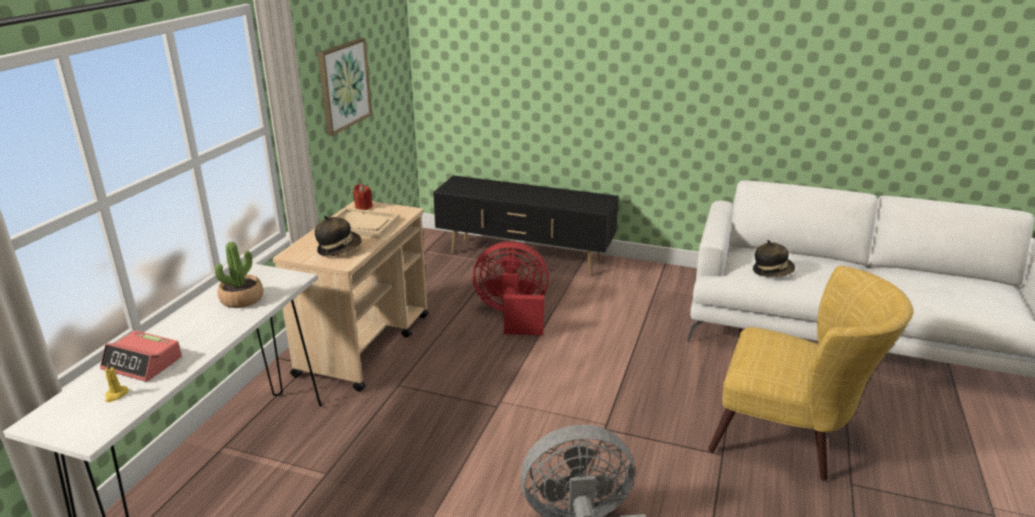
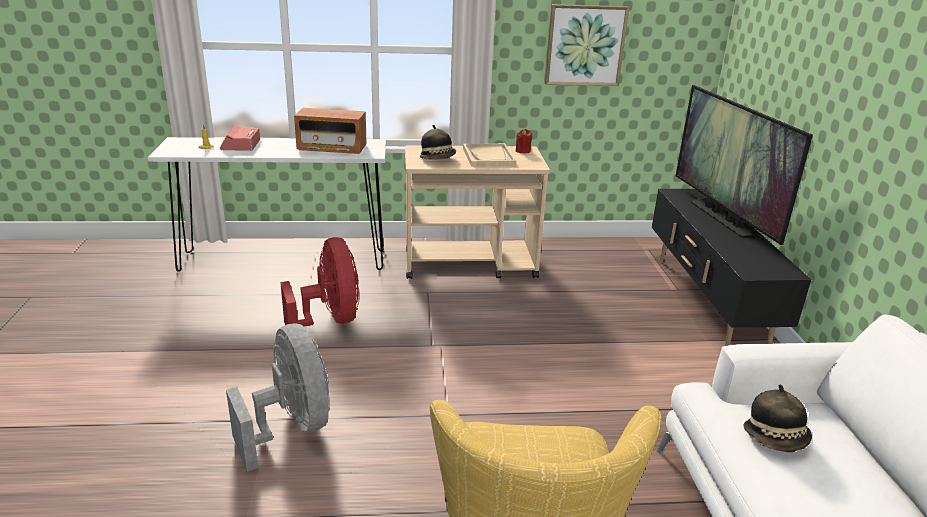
camera: 65 degrees right, 0 degrees up
(242, 299) = (332, 148): potted plant -> radio
(509, 188) = (723, 218): none -> television
(513, 315) = (585, 320): red fan -> red fan (330, 321)

